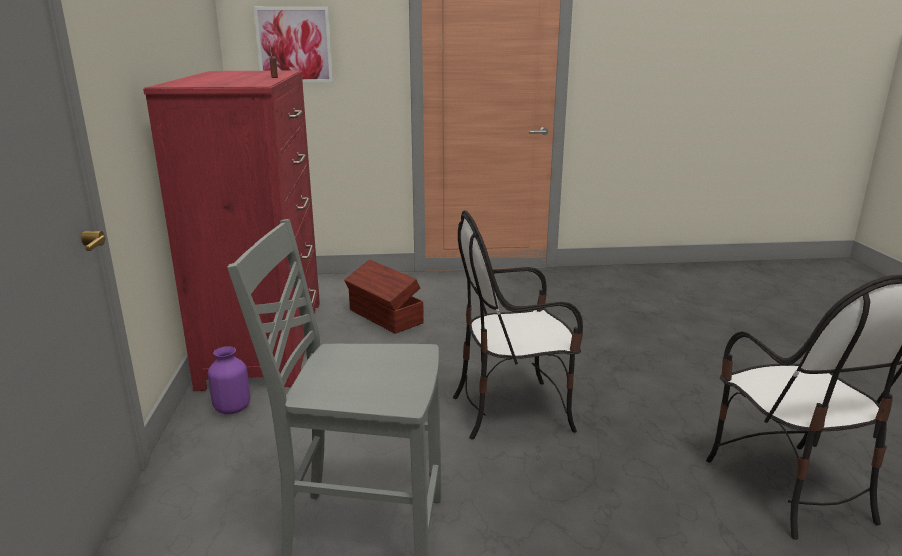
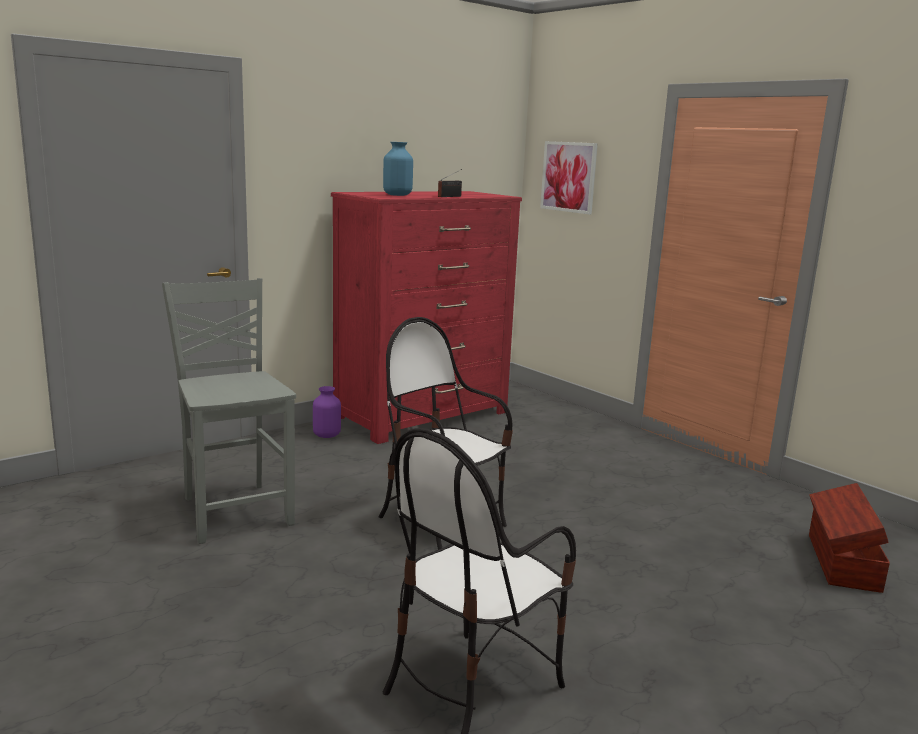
camera: 55 degrees right, 5 degrees down
(233, 81) = (397, 195): none -> blue vase
(385, 317) = (522, 439): brown storage box -> brown storage box (841, 562)

